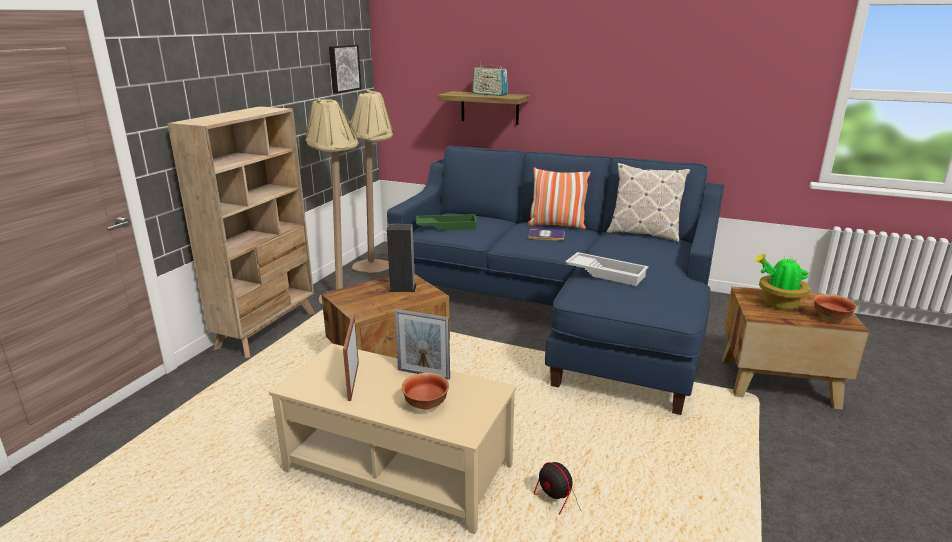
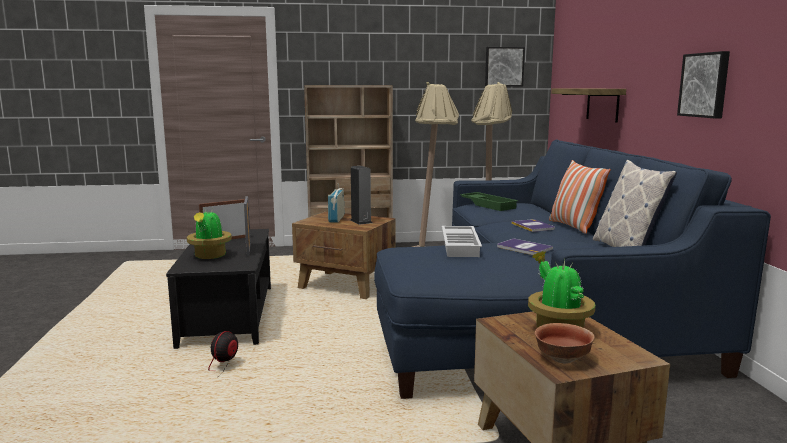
camera: 60 degrees right, 10 degrees down
(399, 467) = (230, 315): beige coffee table -> black coffee table
(426, 404) = (210, 256): bowl -> potted plant
(489, 94) = (591, 88): radio -> radio (336, 218)
(627, 256) = (523, 248): none -> book
(643, 97) = (705, 85): none -> picture

